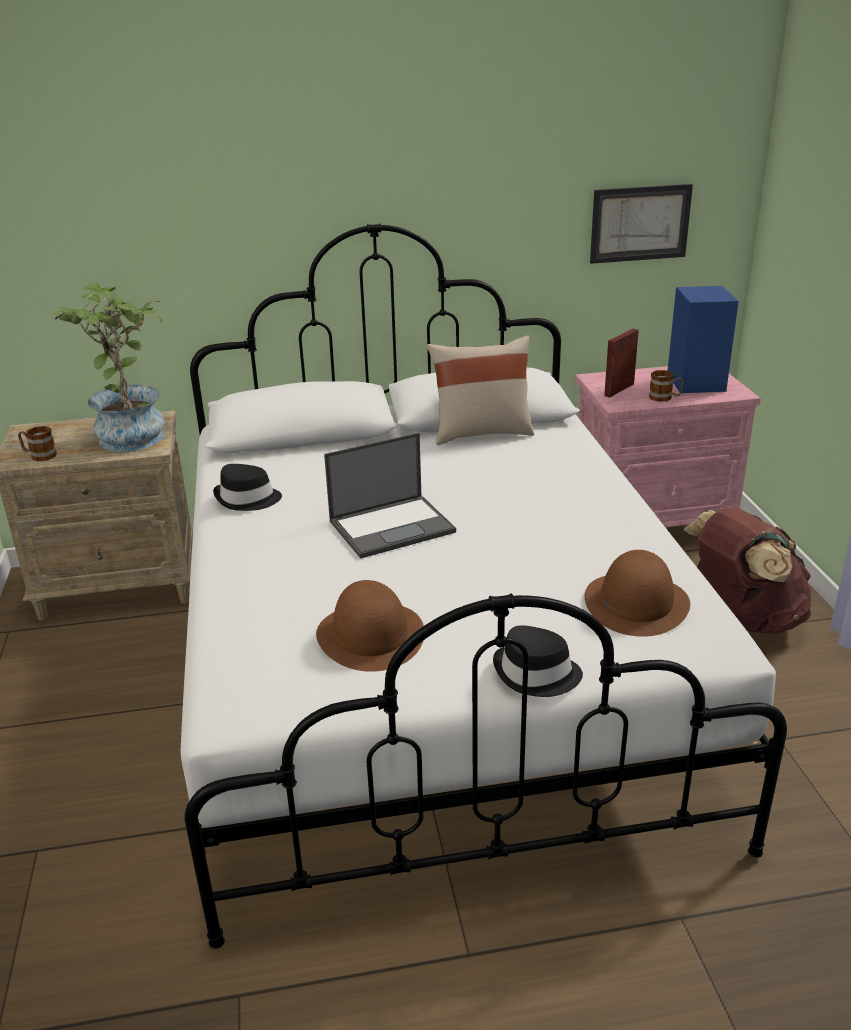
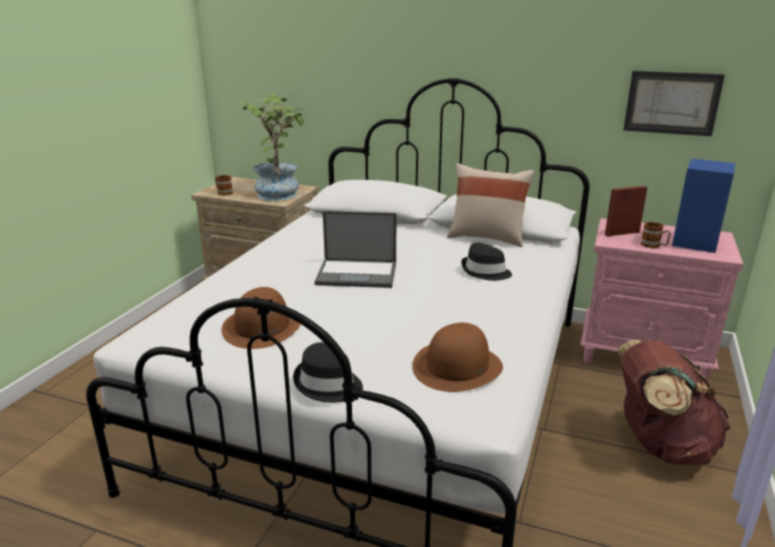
camera: 30 degrees right, 5 degrees down
(247, 499) = (297, 238): black hat -> black hat (485, 272)

